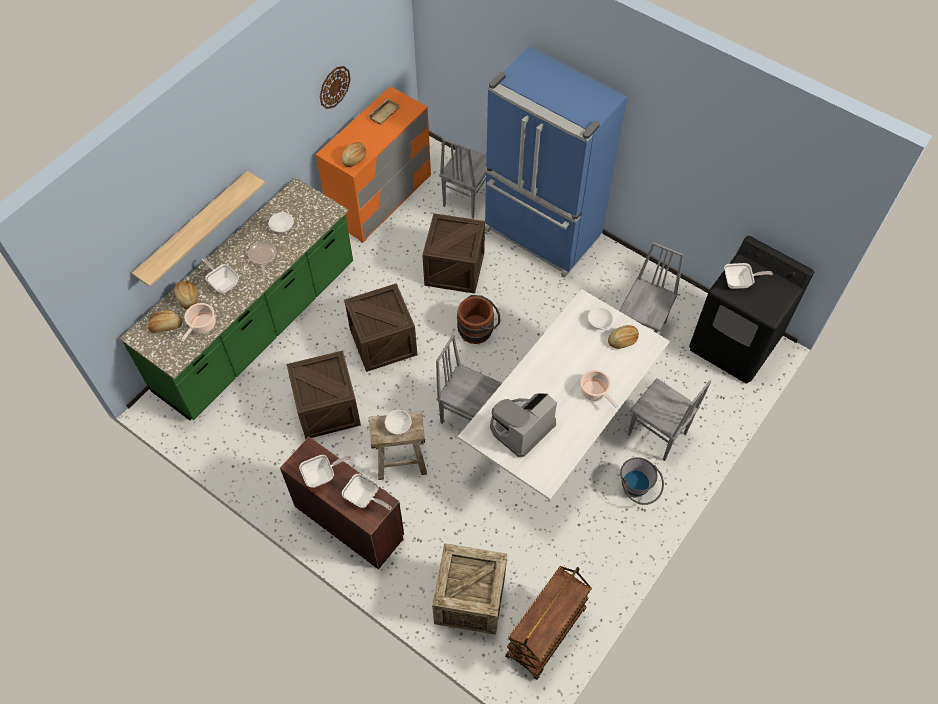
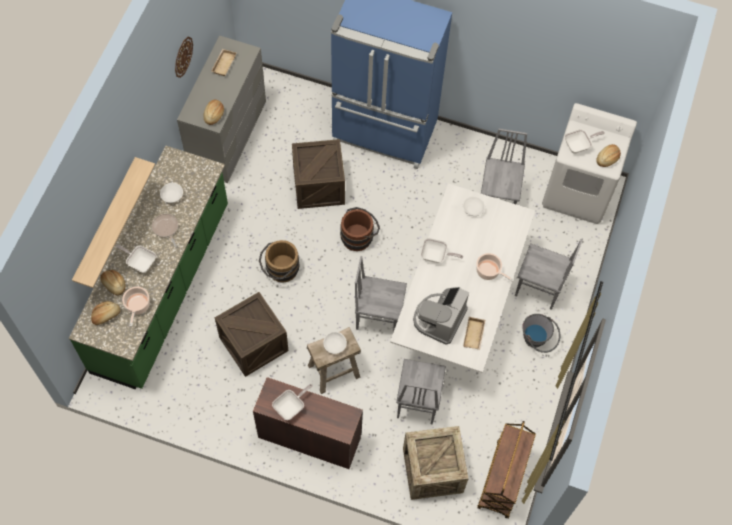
camera: 20 degrees left, 5 degrees up
(364, 498) = (333, 416): frying pan -> frying pan (436, 256)
(380, 199) = (228, 136): orange dresser -> grey dresser
(383, 342) = (280, 270): crate -> brown bucket
(466, 199) = (305, 116): grey chair -> grey chair (416, 402)
(554, 456) = (474, 335): none -> beige tray
(623, 340) = (497, 220): bread -> bread (607, 158)
(734, 344) = (578, 191): black washing machine -> white washing machine

